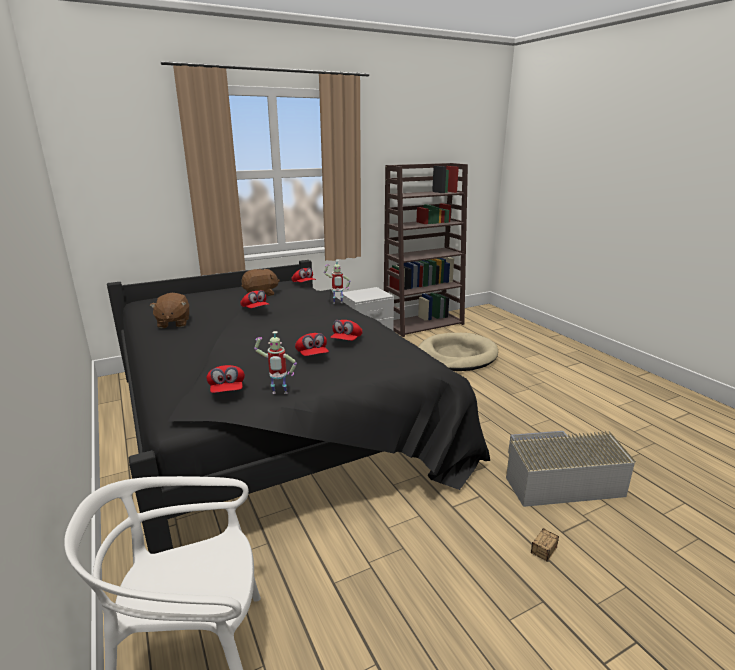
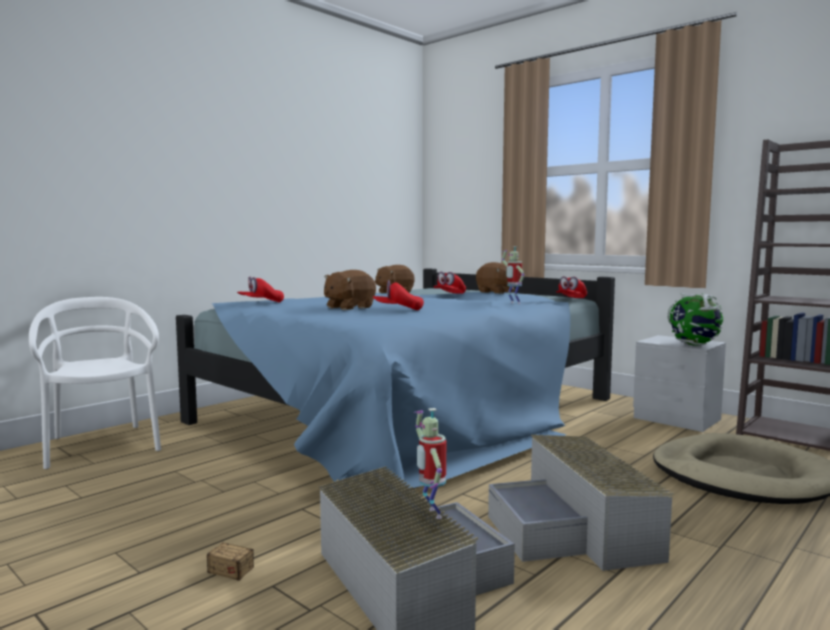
camera: 70 degrees right, 15 degrees down
(276, 420) = (411, 414): black bed -> blue bed
(279, 394) = (261, 309): toy robot -> toy robot (431, 514)
(312, 355) = (349, 307): red cap -> brown plush toy
(379, 294) = (694, 345): none -> globe
(505, 415) = (574, 529): none -> grey storage box

